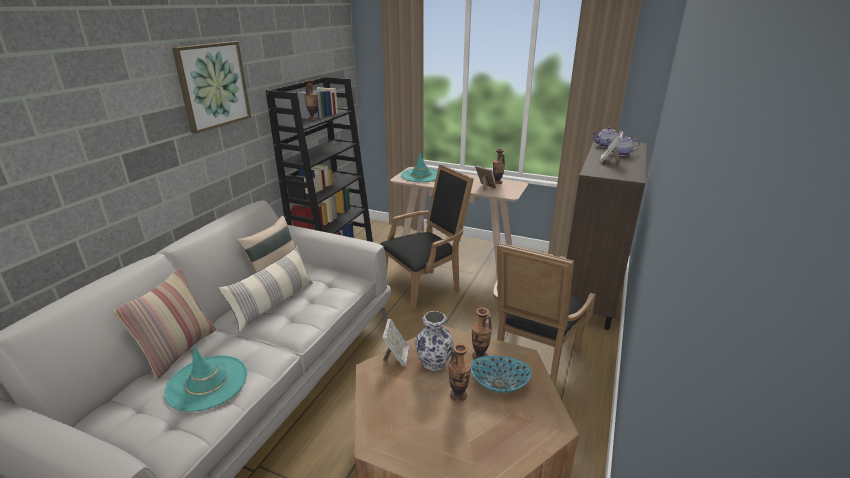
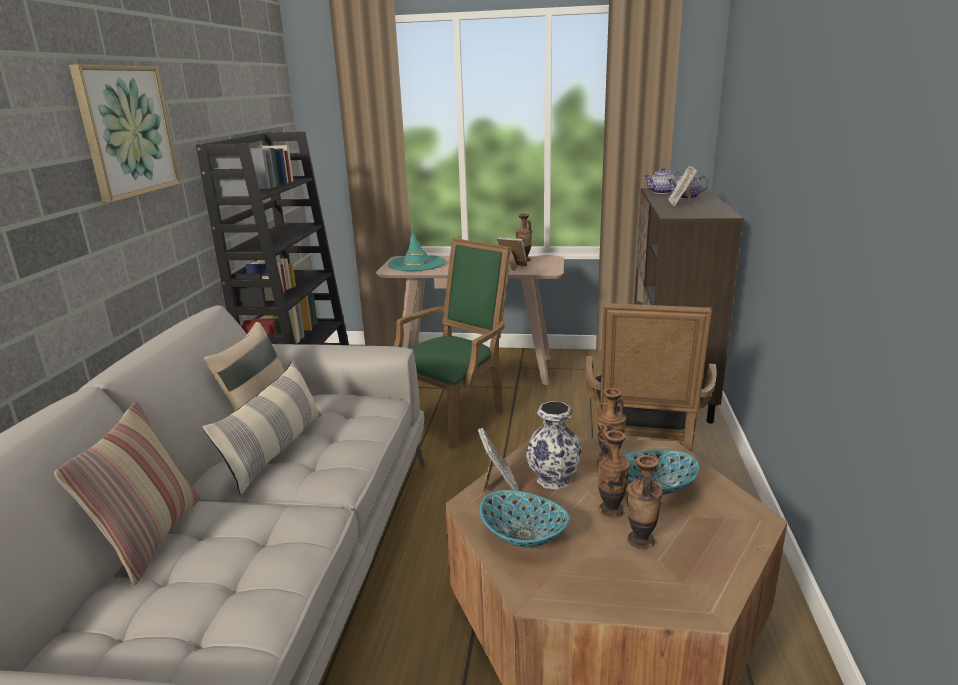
camera: 15 degrees left, 5 degrees down
(207, 383) = (228, 570): turquoise hat -> none
(313, 118) = (263, 188): vase -> vase (640, 540)
(391, 401) = (523, 536): none -> bowl
(425, 287) = (454, 415): black armchair -> green armchair

